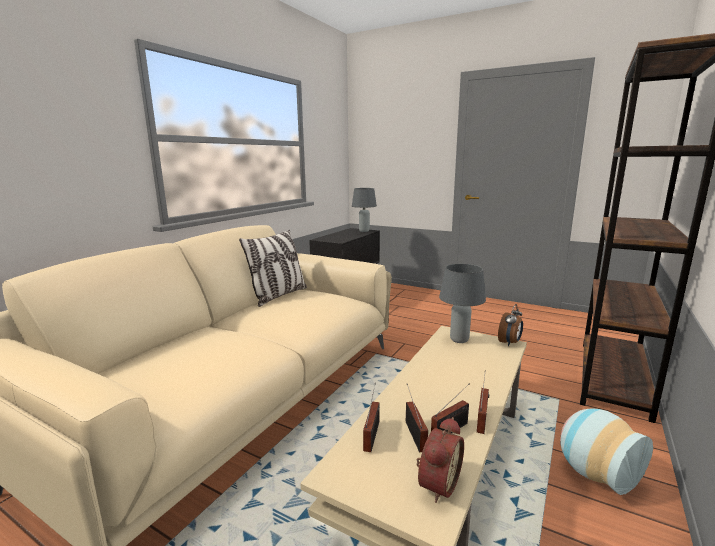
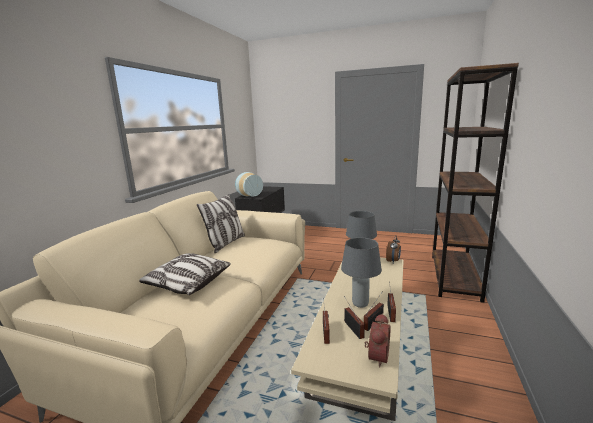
camera: 10 degrees left, 0 degrees up
(204, 341) = (187, 283): none -> pillow
(364, 231) = (272, 188): grey table lamp -> grey table lamp (359, 304)
(594, 473) = (455, 338): vase -> vase (248, 196)

